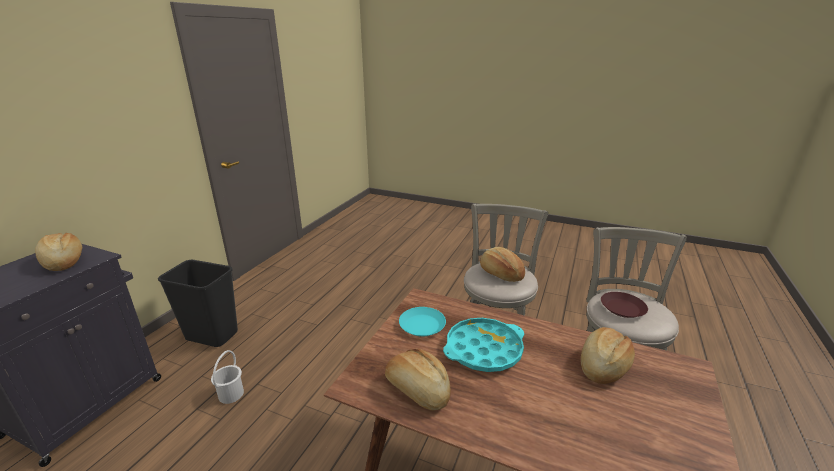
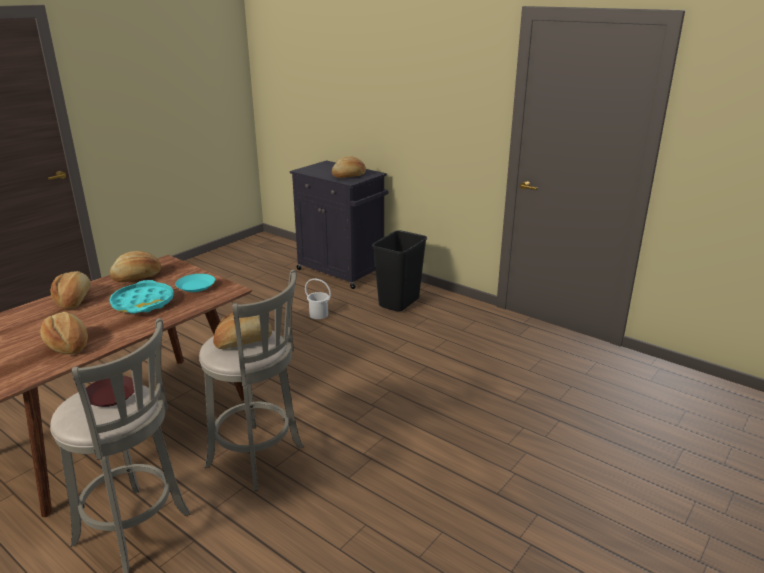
camera: 105 degrees right, 0 degrees up
(518, 424) = (74, 300): none -> bread

